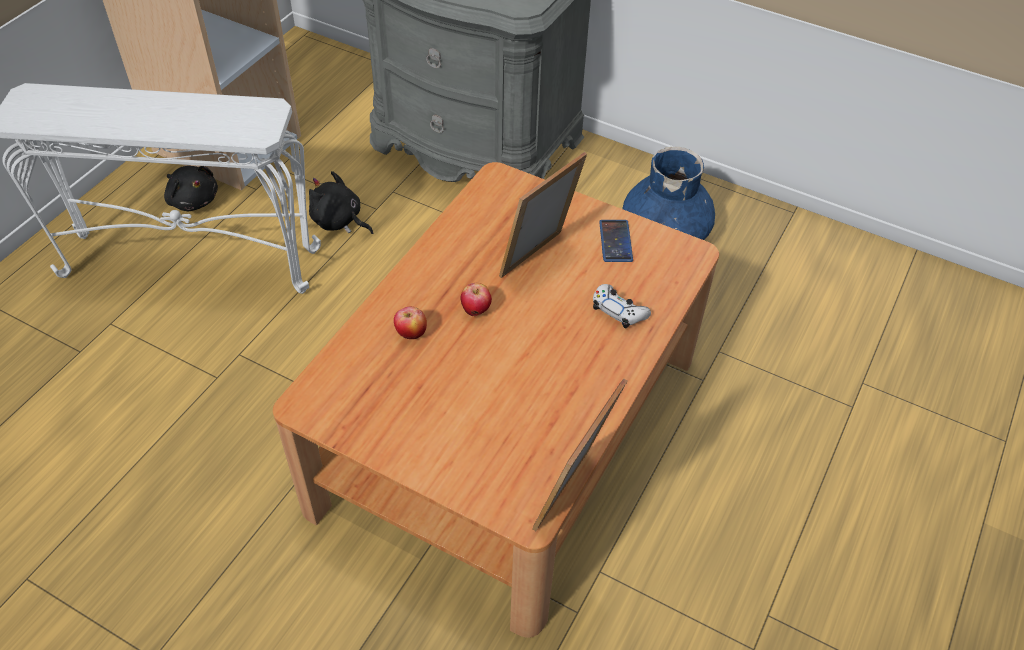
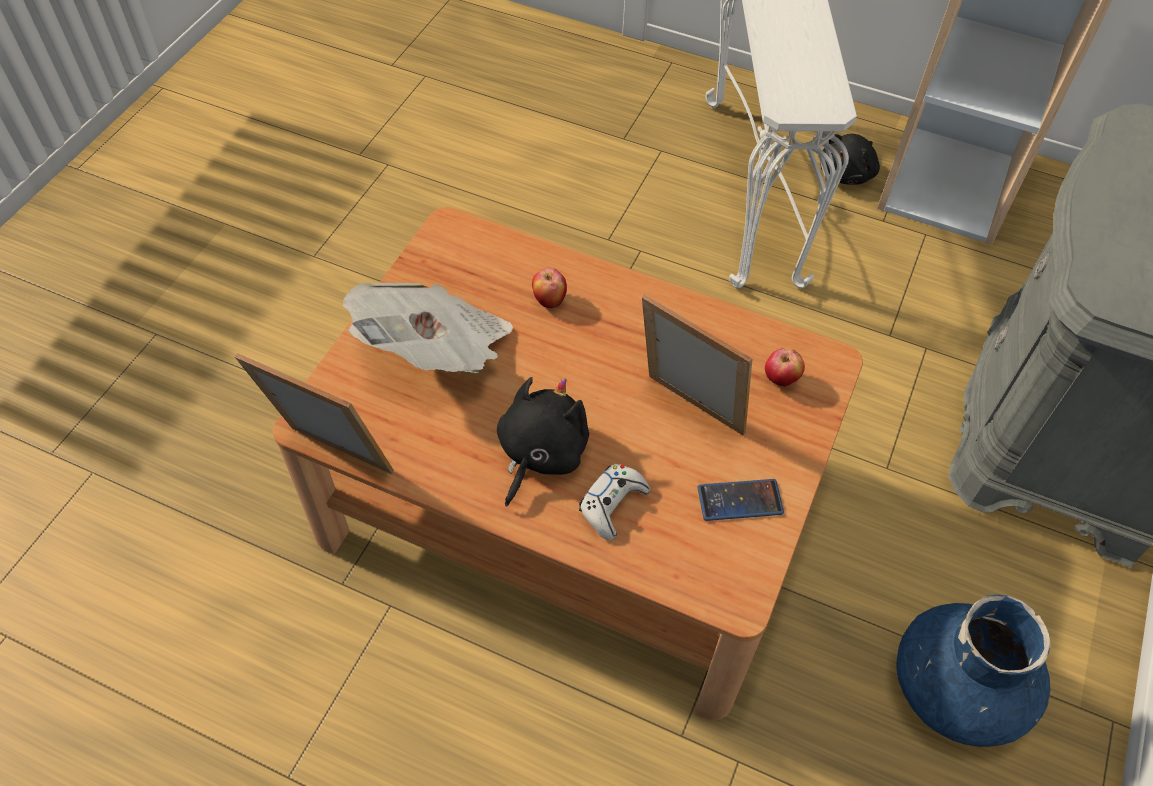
camera: 85 degrees right, 5 degrees up
(339, 221) = (856, 302): black plush toy -> black plush toy (540, 454)
(457, 418) = (436, 350): none -> newspaper
(476, 310) = (592, 356): apple -> apple (780, 380)

